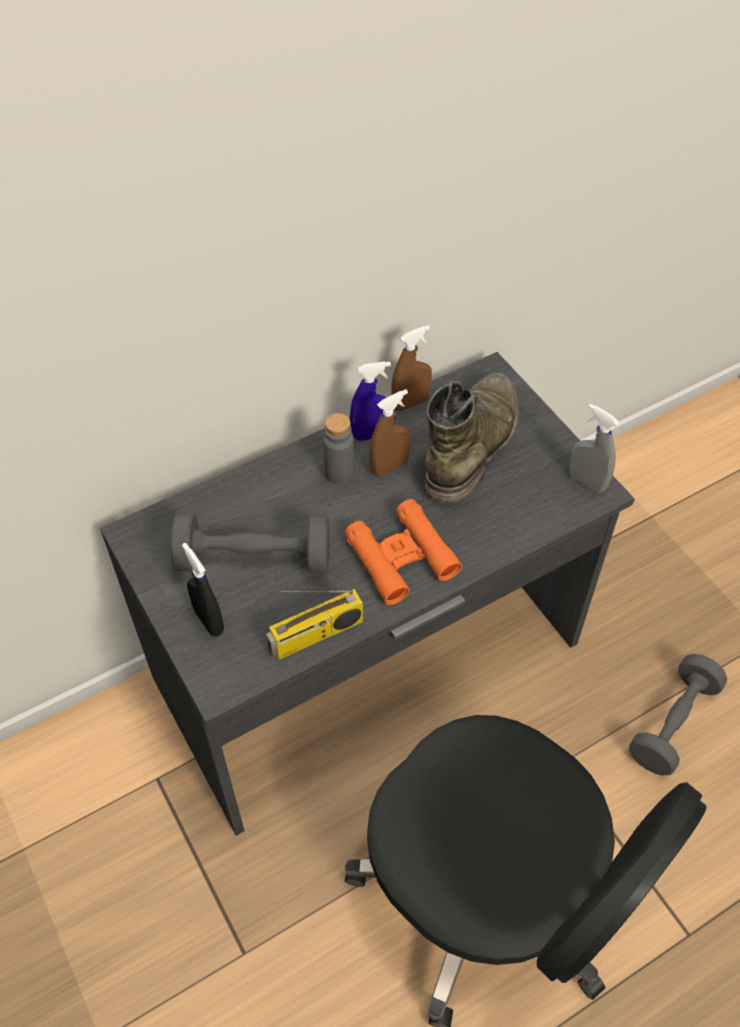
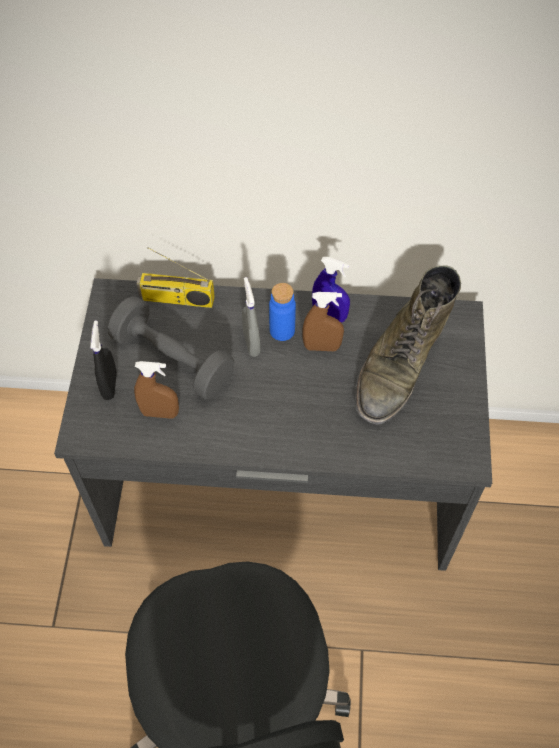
camera: 35 degrees right, 5 degrees up
(316, 635) = (169, 440): radio -> radio (176, 299)
(339, 472) = (282, 330): grey bottle -> blue bottle
(401, 557) = (273, 420): orange binoculars -> none
(410, 403) = (378, 306): brown spray bottle -> brown spray bottle (160, 413)
(473, 444) = (399, 365): green boot -> green boot turned 150 degrees clockwise
(586, 482) = (463, 447): grey spray bottle -> grey spray bottle (251, 343)
(673, 723) = (473, 680): grey dumbbell -> none

